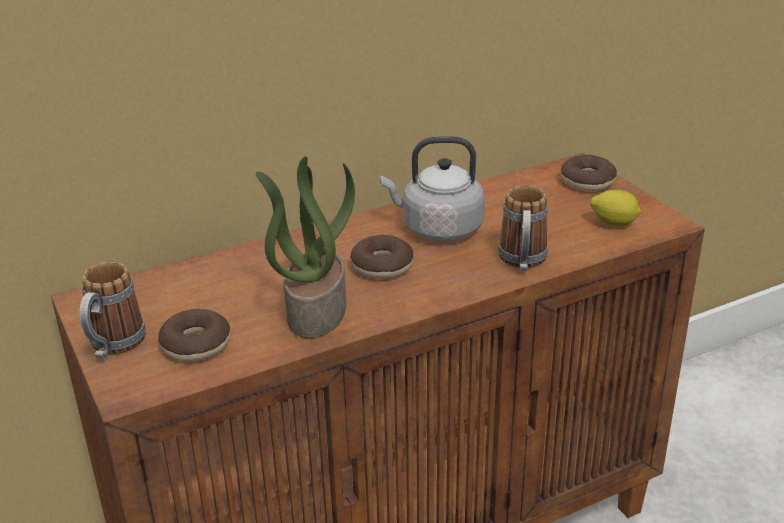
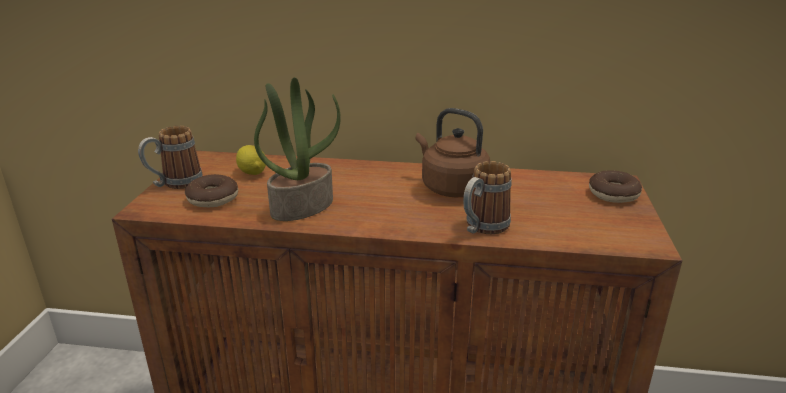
camera: 35 degrees right, 5 degrees down
(382, 266) = (380, 196): donut -> none
(438, 229) = (451, 187): grey kettle -> brown kettle
(614, 223) = (596, 228): lemon -> lemon (252, 172)

